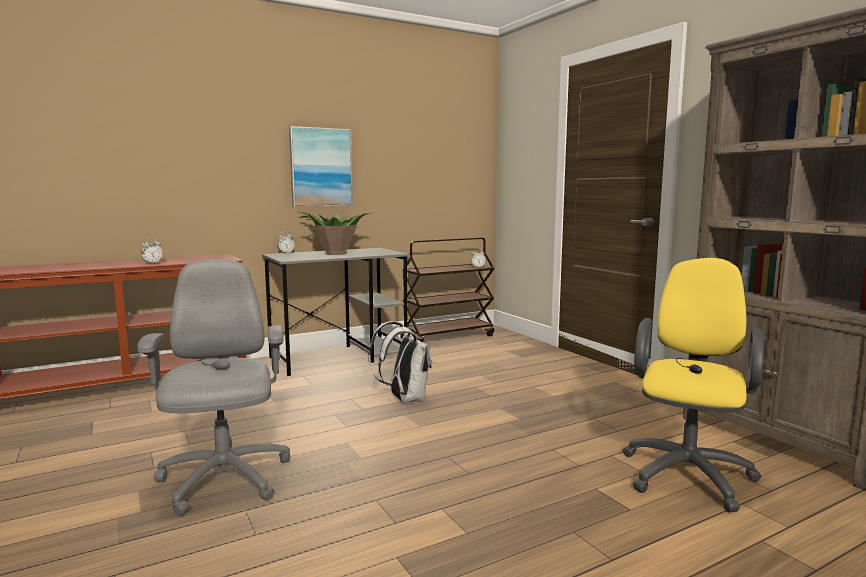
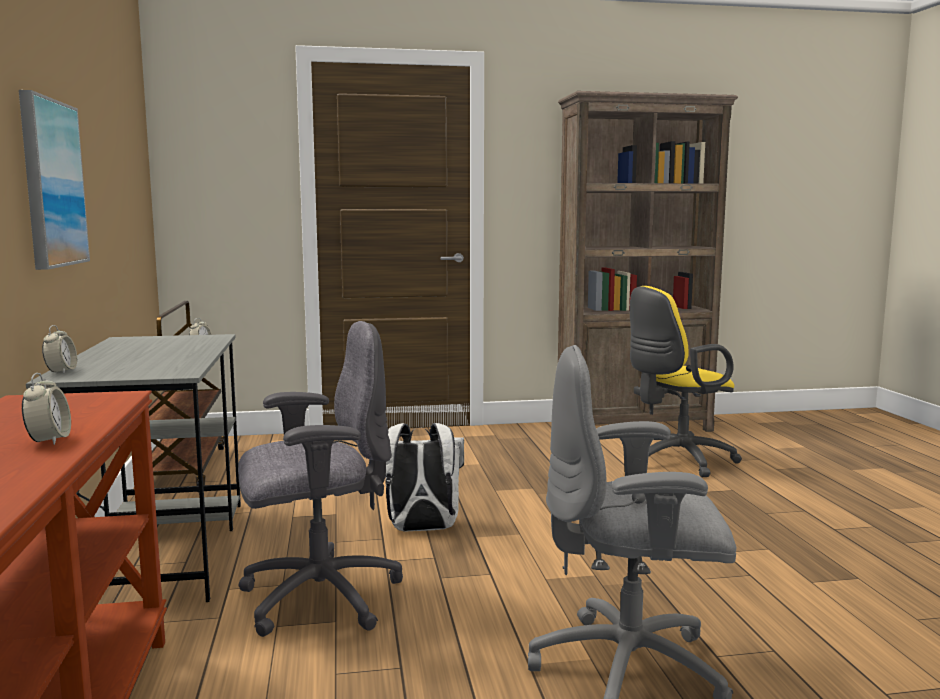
camera: 70 degrees left, 0 degrees up
(298, 393) = (318, 597): none -> grey office chair
(335, 253) = (149, 354): potted plant -> none
(688, 472) = (675, 461): yellow office chair -> yellow office chair turned 75 degrees counterclockwise

